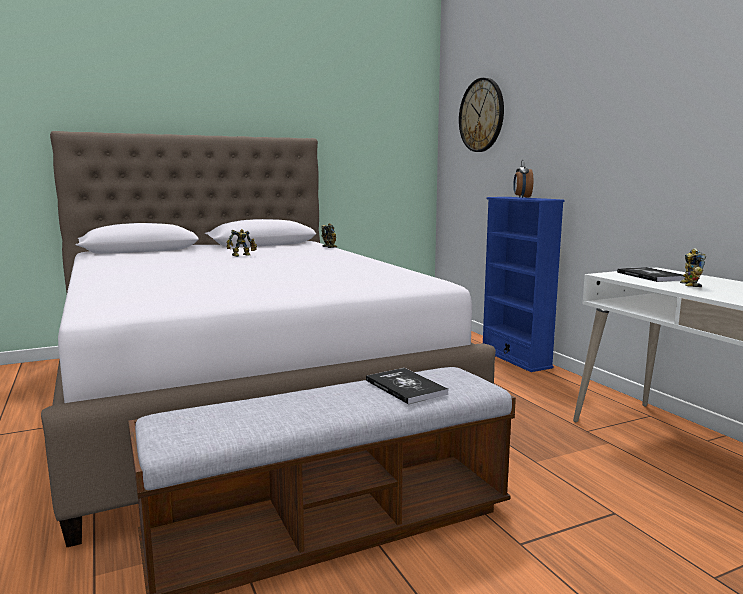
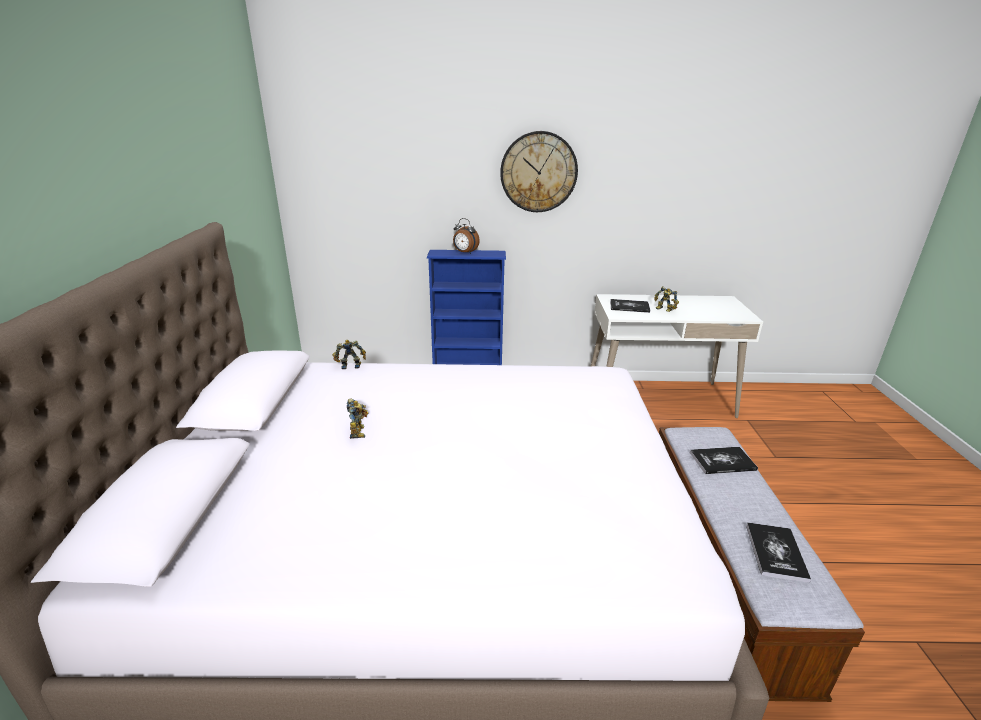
camera: 65 degrees left, 15 degrees up
(240, 414) = (776, 552): none -> book
(481, 115) = (365, 162): wall clock -> wall clock (538, 172)

